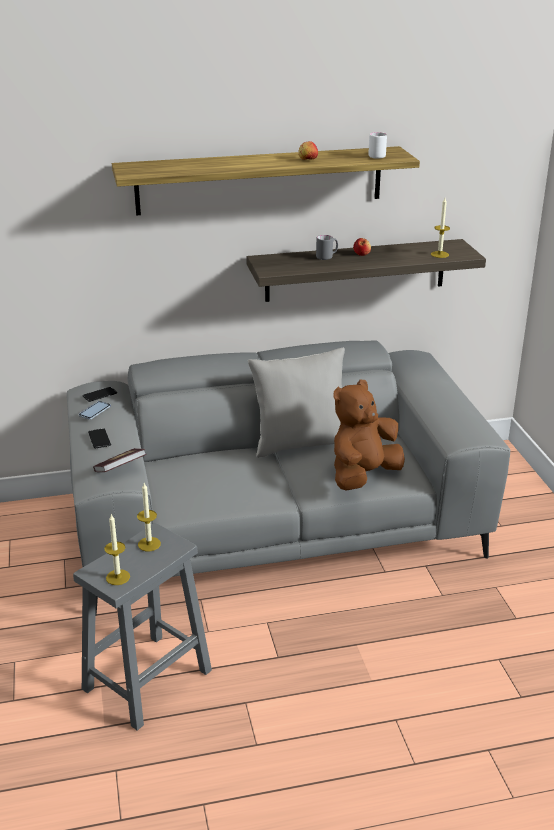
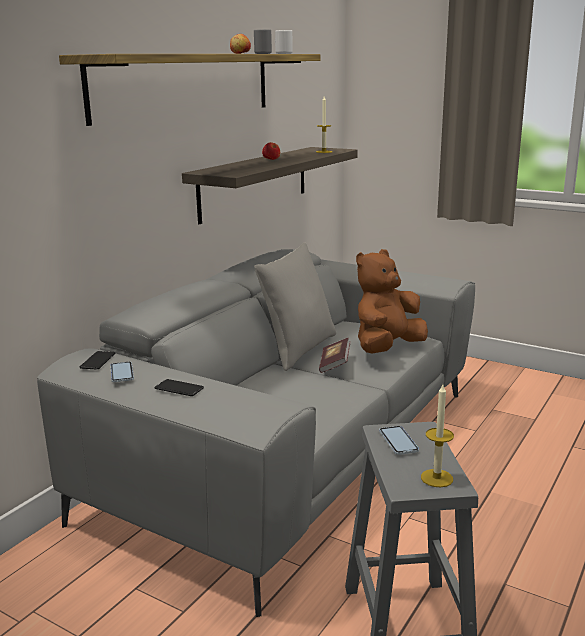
camera: 45 degrees left, 10 degrees down
(120, 469) = (257, 398): book -> book (334, 364)
(149, 544) = (398, 441): candle -> phone
(327, 257) = (251, 163): grey mug -> grey mug (264, 53)
(363, 476) = (387, 348): brown plush toy -> brown plush toy turned 45 degrees clockwise

